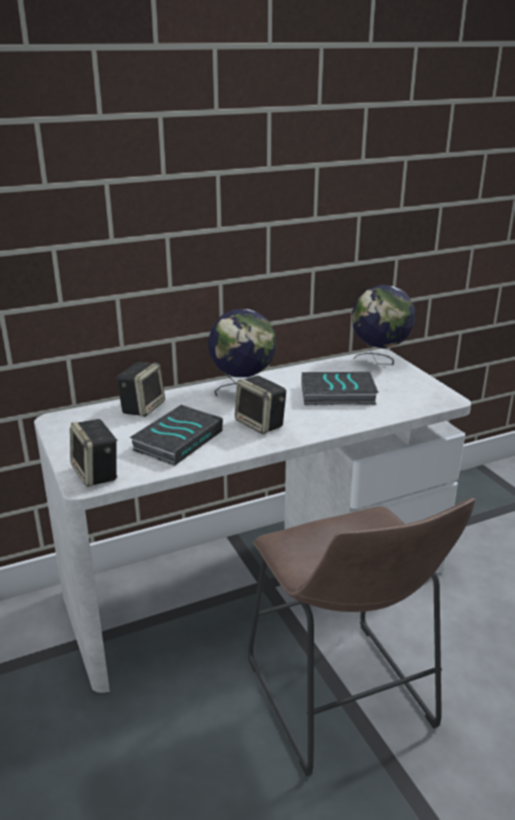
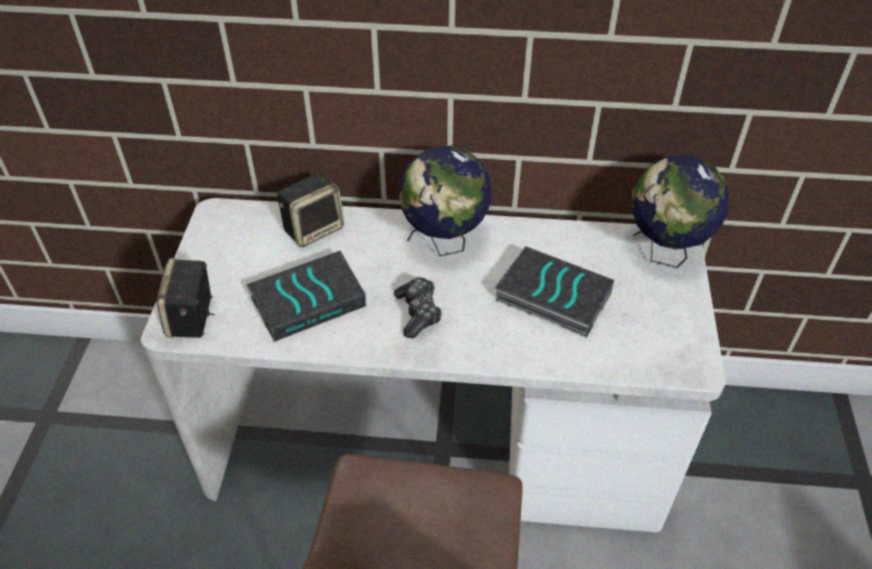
camera: 30 degrees right, 20 degrees up
(261, 424) = (418, 312): speaker -> game controller

